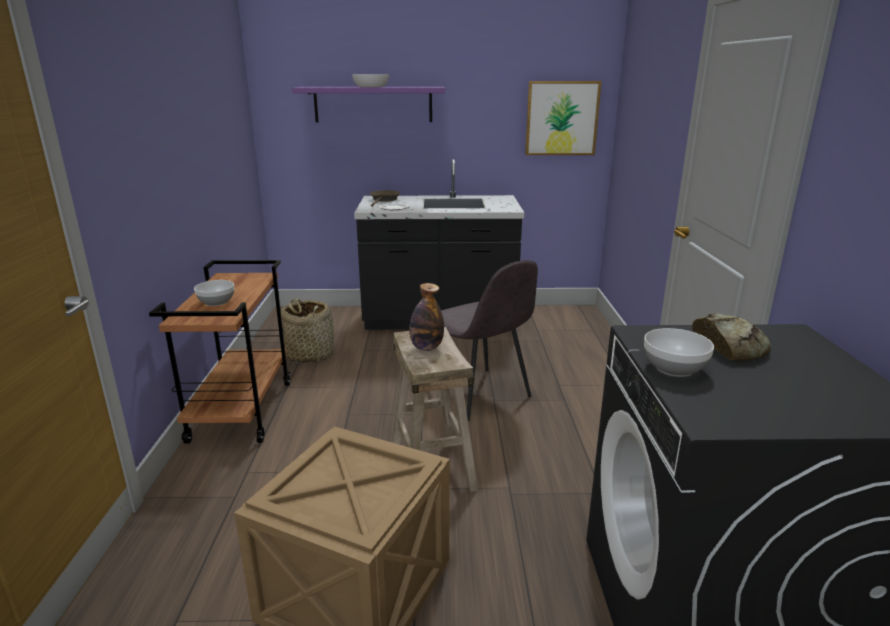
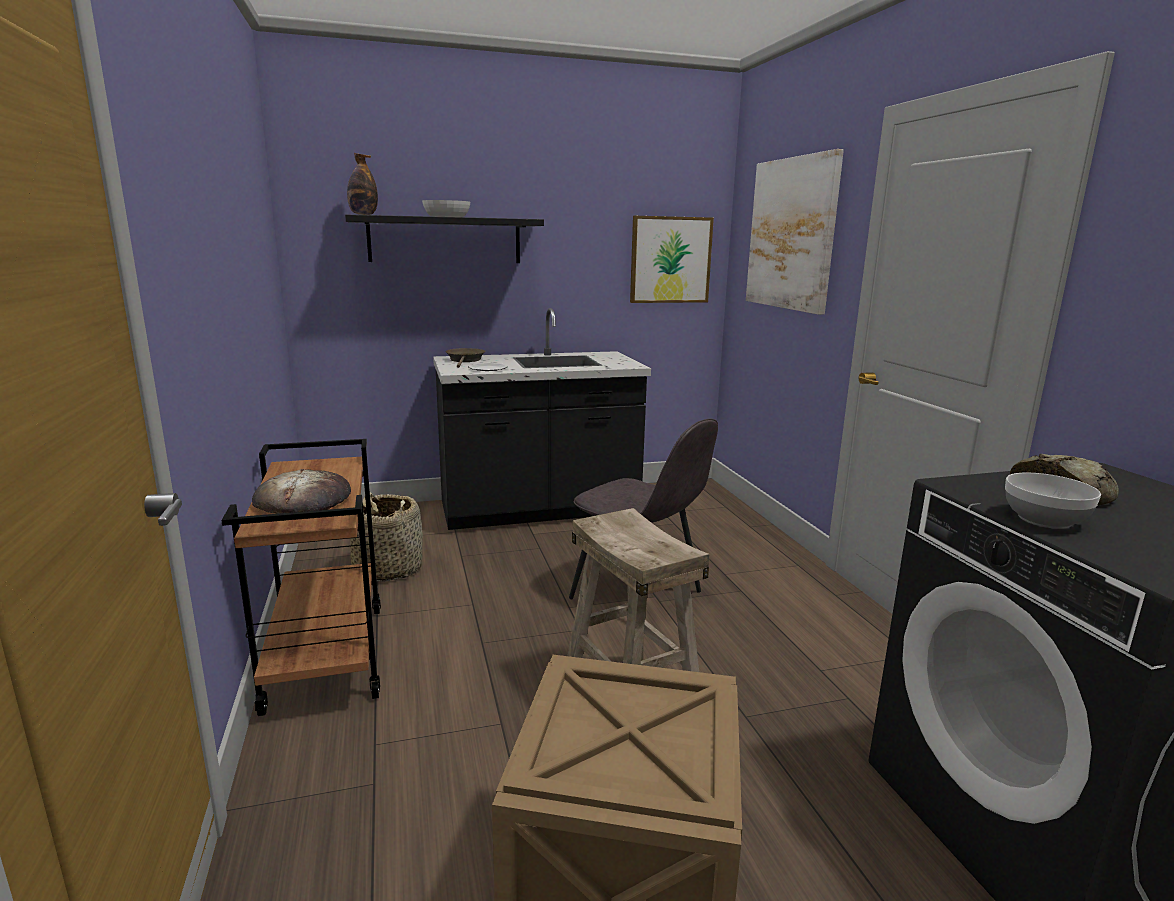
camera: 15 degrees left, 5 degrees down
(217, 302) = (303, 499): bowl -> bread
(373, 104) = (445, 240): purple shelf -> black shelf
(426, 347) = (628, 535): bottle -> bottle (363, 215)
(651, 99) = (791, 234): none -> picture

